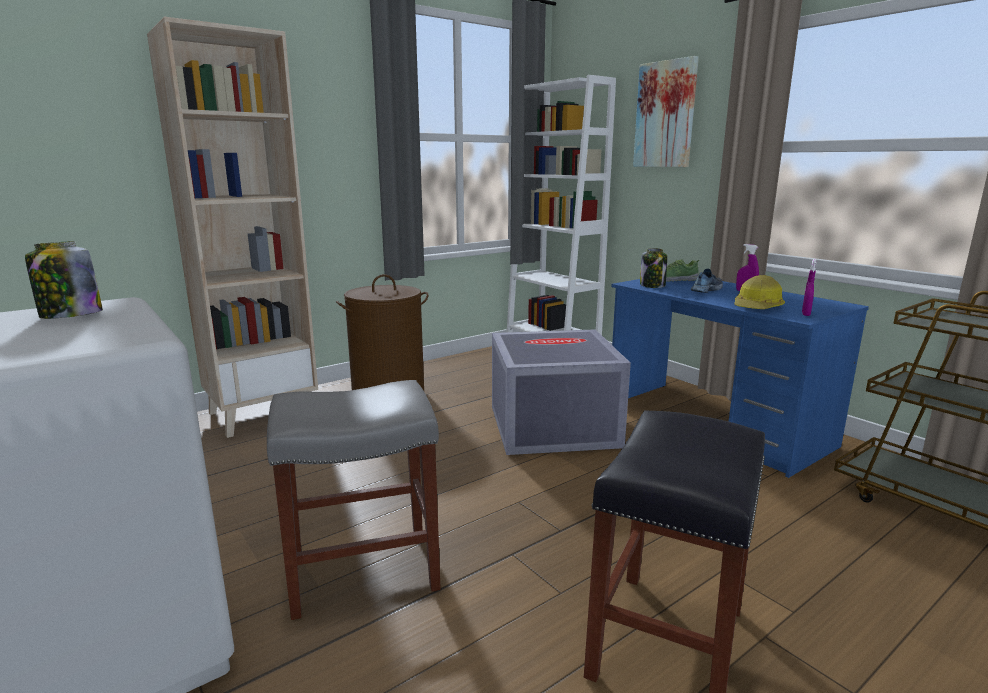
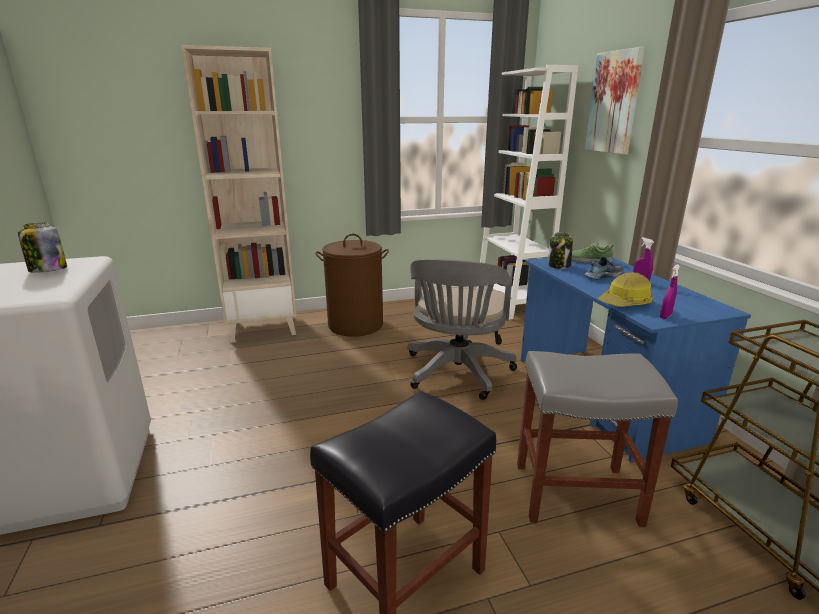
camera: 20 degrees right, 5 degrees up
(365, 569) = (245, 460): grey stool -> grey stool (577, 492)
(551, 427) = (457, 374): grey storage box -> grey office chair

